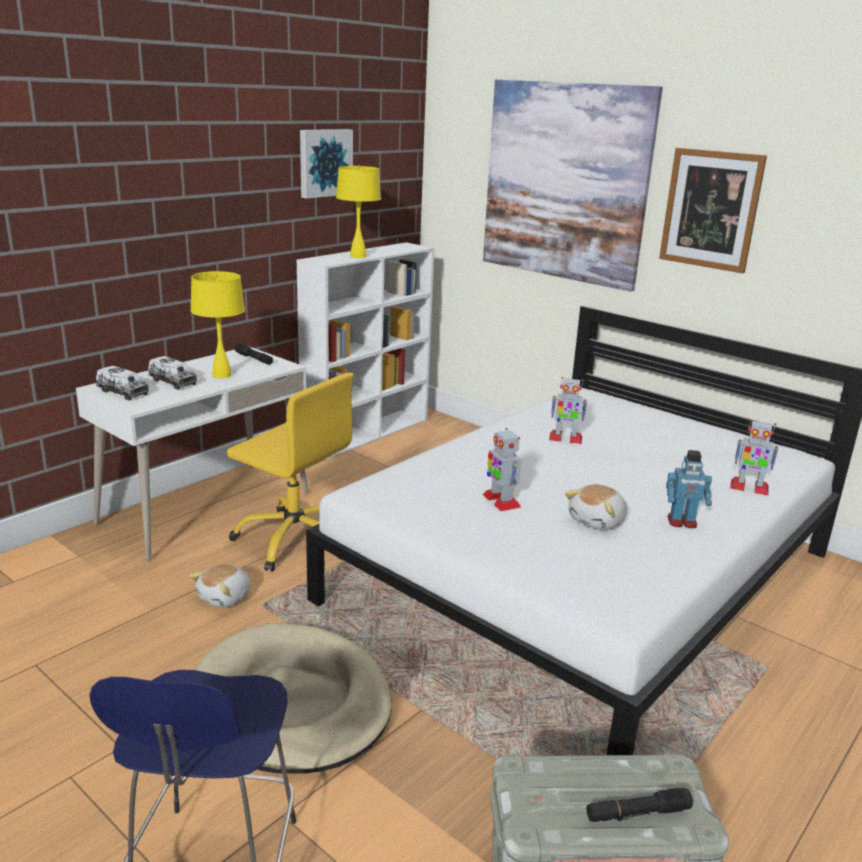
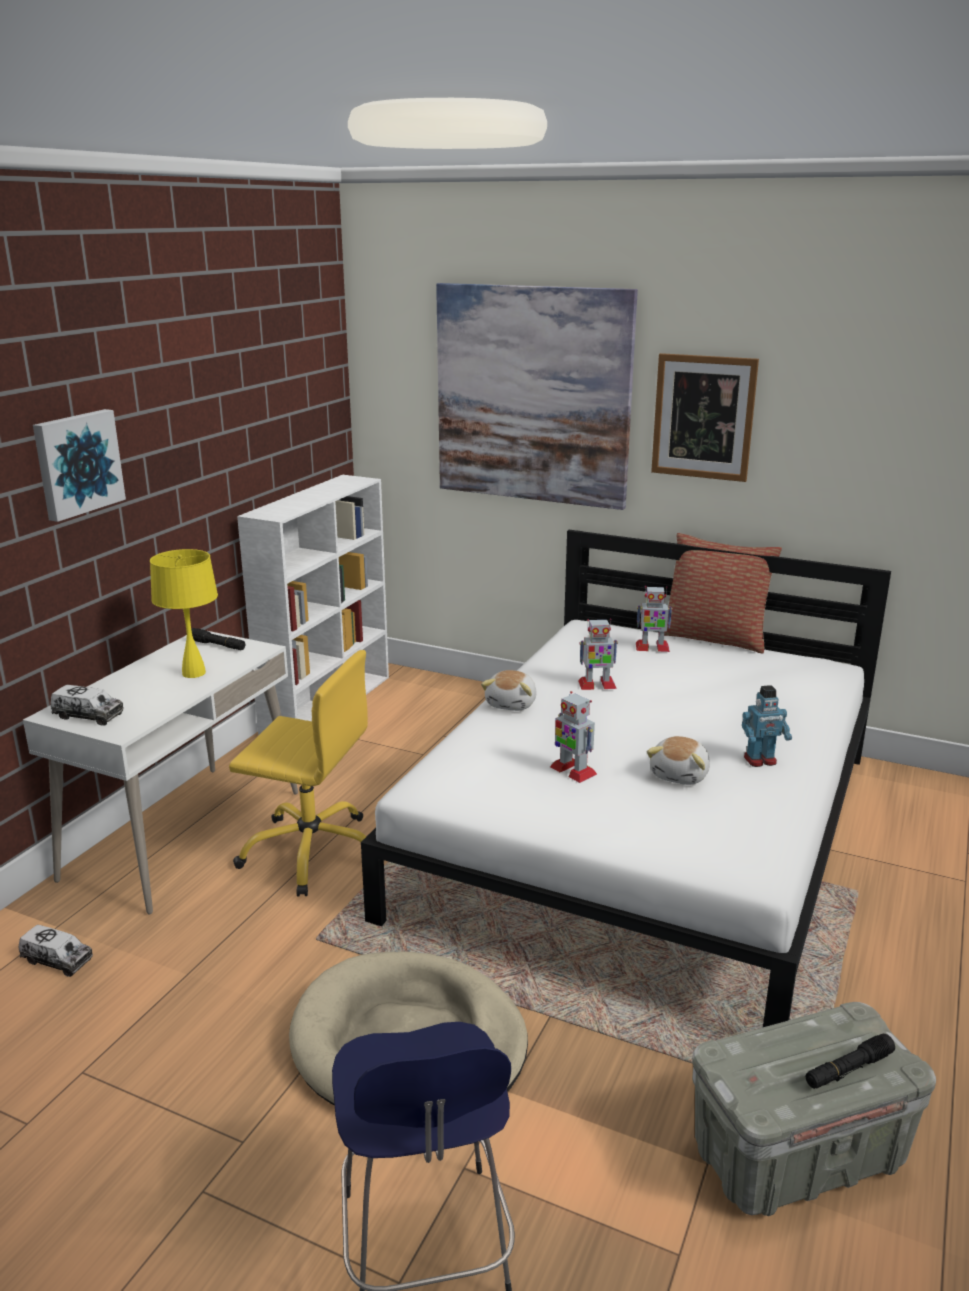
camera: 15 degrees left, 0 degrees up
(173, 382) = (140, 691): toy truck -> toy truck (57, 960)
(225, 597) = (268, 939): plush toy -> plush toy (512, 704)
(324, 163) = (254, 397): picture -> picture (77, 463)
(358, 256) = (305, 502): yellow table lamp -> none
(698, 418) = (714, 638): none -> pillow
(748, 487) = (802, 710): toy robot -> toy robot (652, 647)

